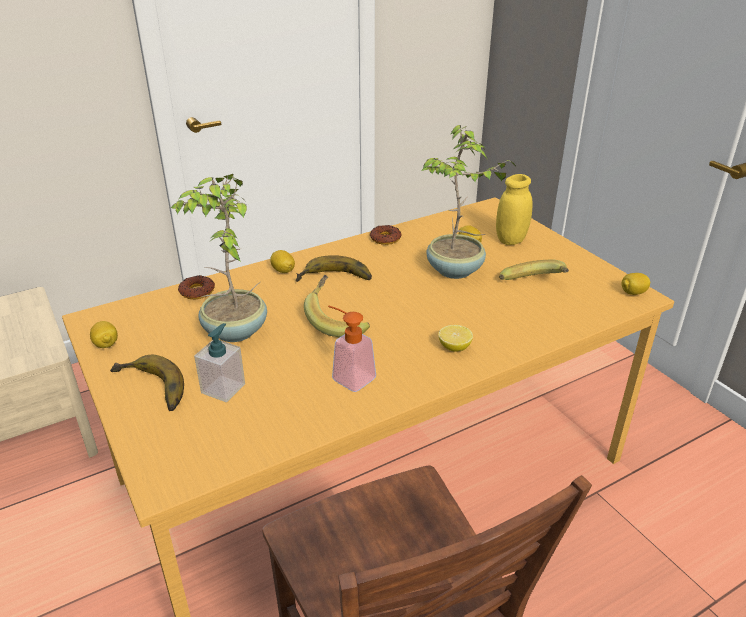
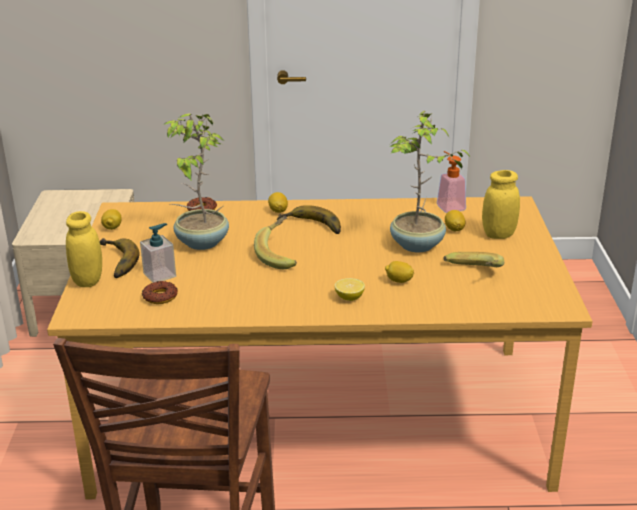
camera: 30 degrees right, 5 degrees down
(137, 427) = (88, 281): none -> yellow jar
(348, 376) = (250, 292): soap dispenser -> soap dispenser (448, 205)
(385, 238) = (386, 207): donut -> donut (160, 296)
(633, 293) = (559, 303): lemon -> lemon (399, 281)

